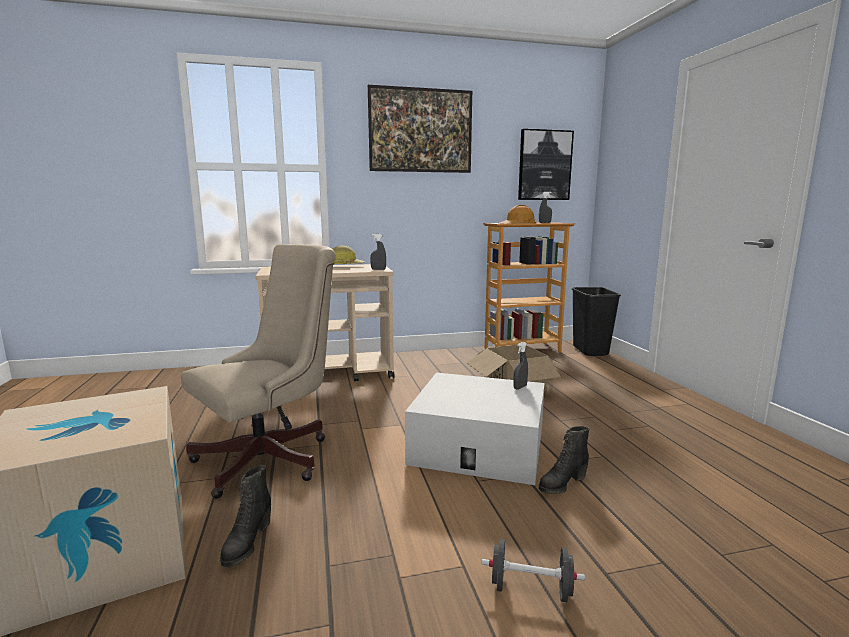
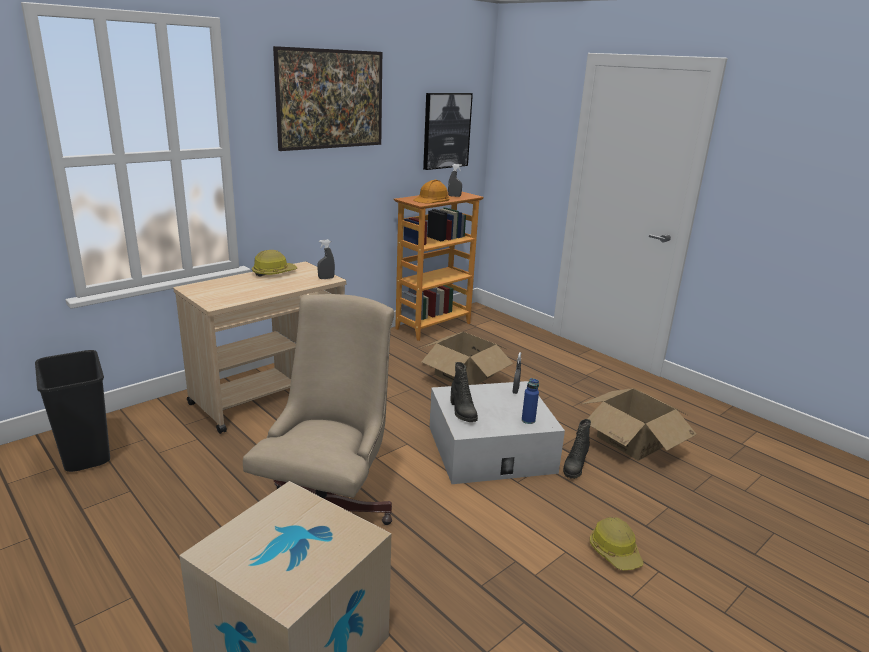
camera: 30 degrees left, 10 degrees up
(247, 543) = (402, 593): black boot -> black boot (462, 412)
(504, 411) = (528, 420): none -> blue bottle
(530, 589) = (615, 551): black dumbbell -> hard hat
(591, 351) = (494, 318): black trash can -> black trash can (87, 455)
(668, 477) = (632, 440): none -> cardboard box

